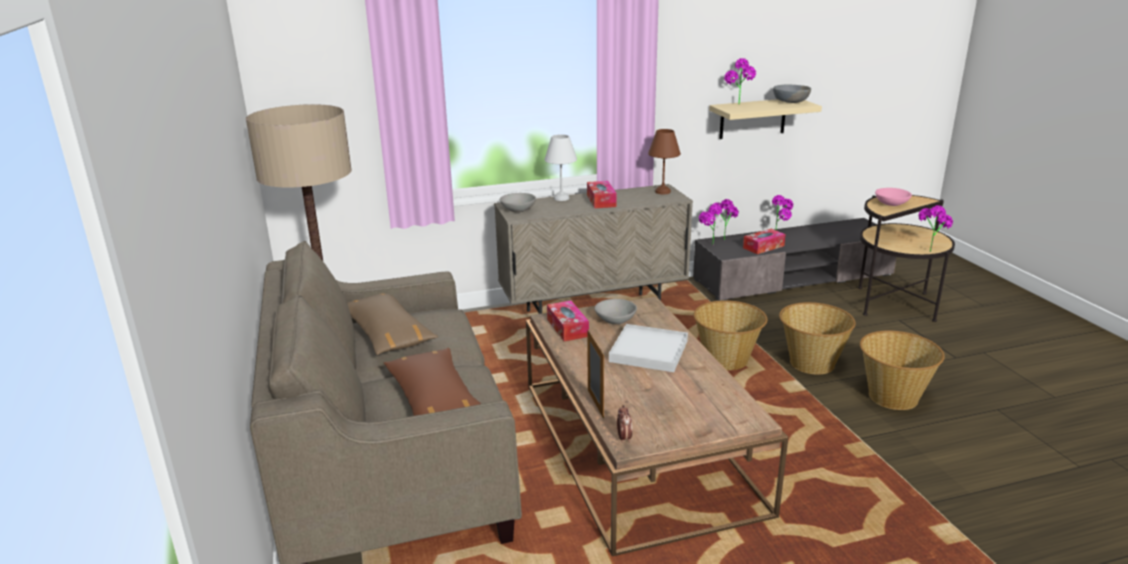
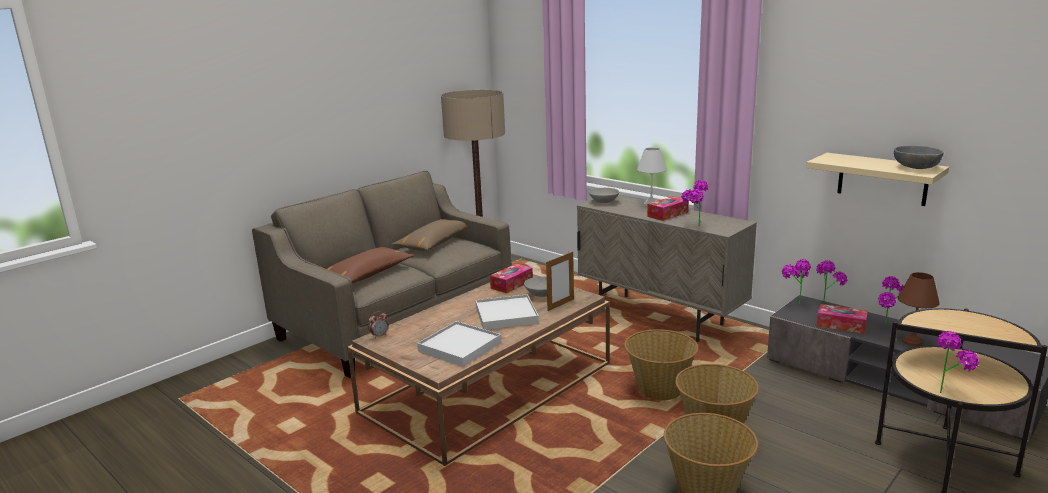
camera: 60 degrees right, 5 degrees down
(595, 403) = (415, 318): picture frame -> picture frame (560, 305)
(663, 191) = (730, 224): brown table lamp -> brown table lamp (913, 342)
(704, 395) = (460, 347): none -> white tray
(738, 105) = (848, 158): potted plant -> potted plant (693, 226)
(891, 204) = (954, 321): pink bowl -> none

